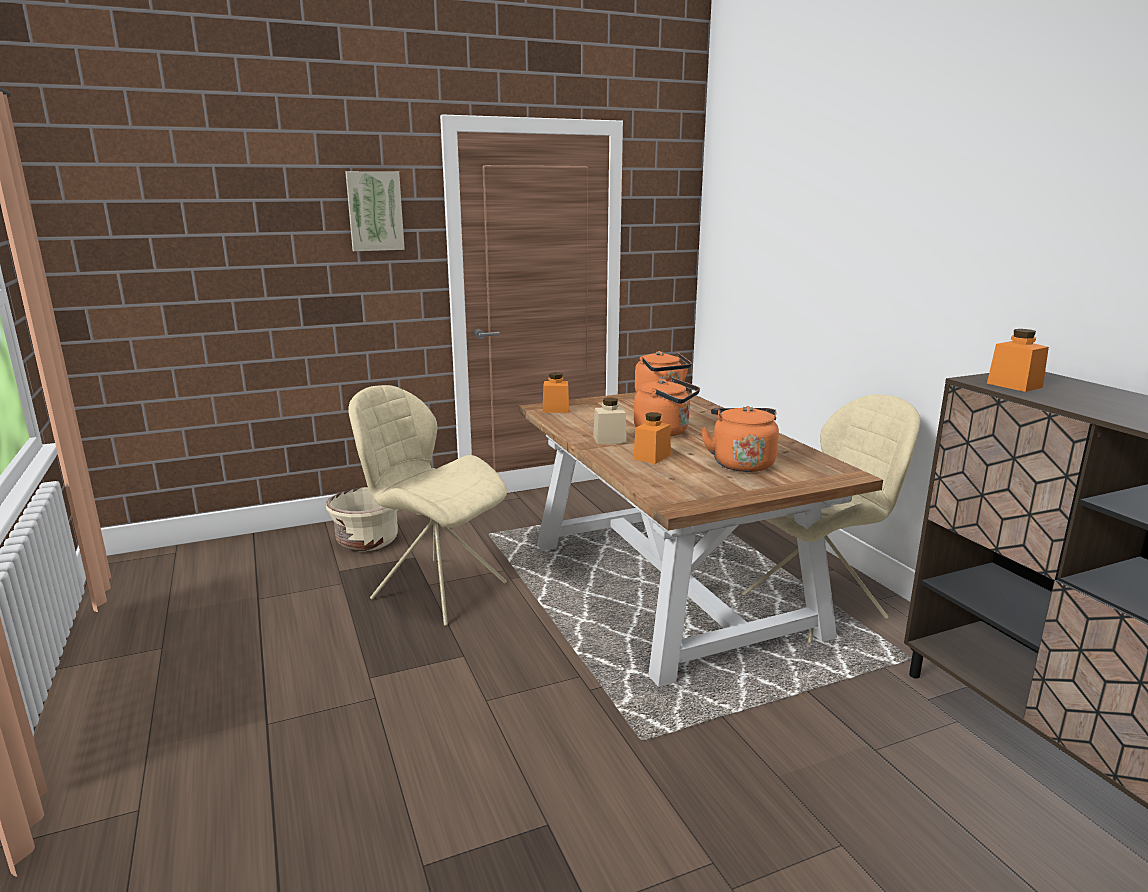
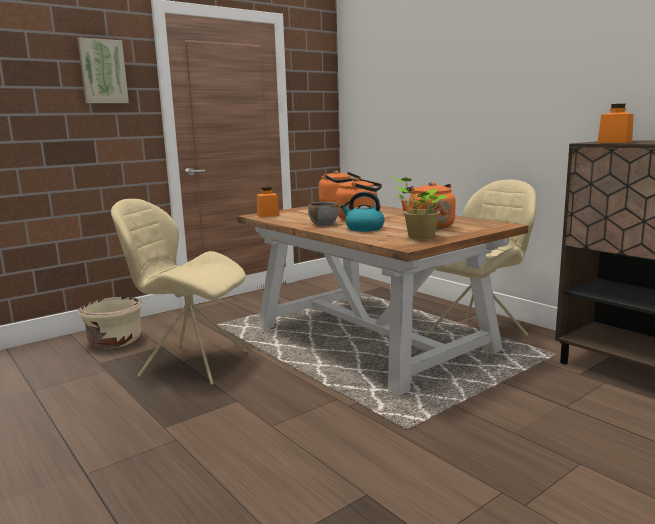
camera: 15 degrees left, 5 degrees down
(609, 439) = (324, 224): beige jar -> grey bowl
(652, 457) = (363, 229): orange jar -> kettle
(708, 486) = (418, 237): none -> potted plant

